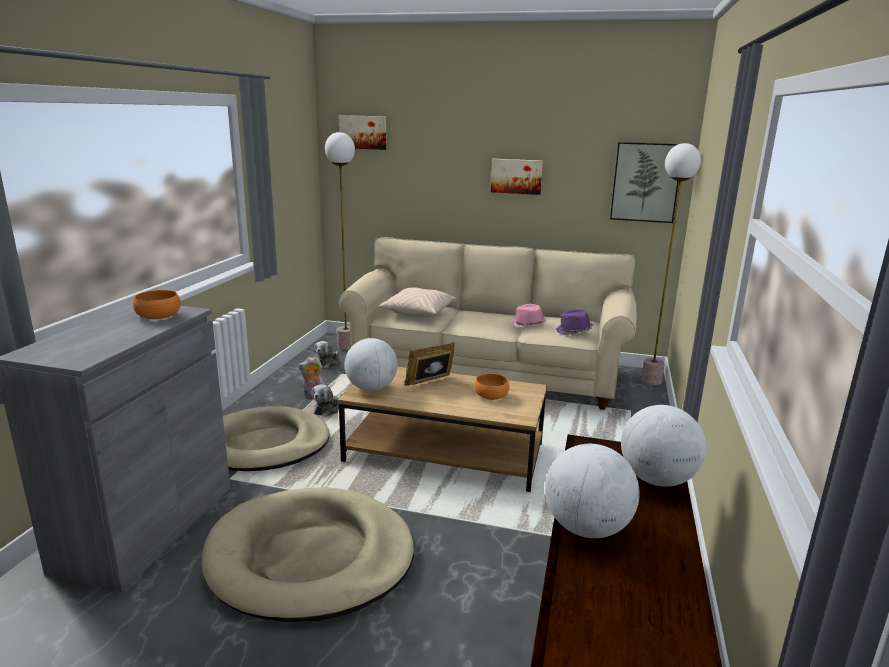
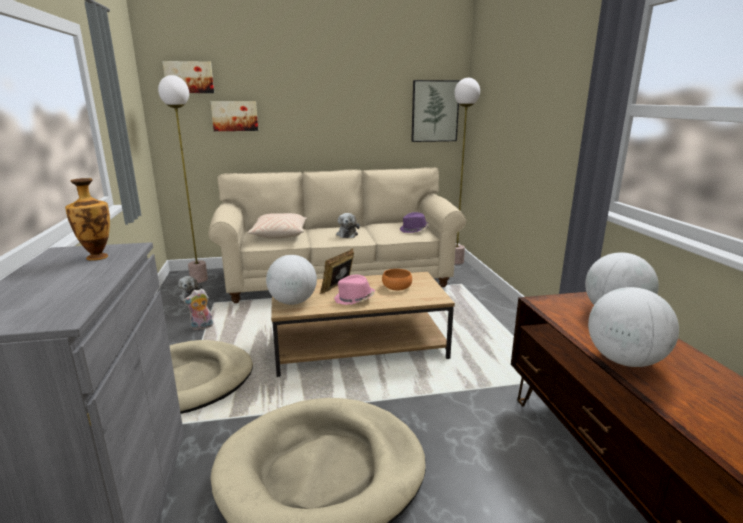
camera: 25 degrees left, 0 degrees up
(158, 316) = (97, 257): orange bowl -> vase
(328, 409) = (225, 335): plush toy -> plush toy (347, 234)
(516, 176) = (335, 111): picture -> picture (235, 116)
(528, 325) = (375, 231): pink hat -> pink hat (354, 299)

